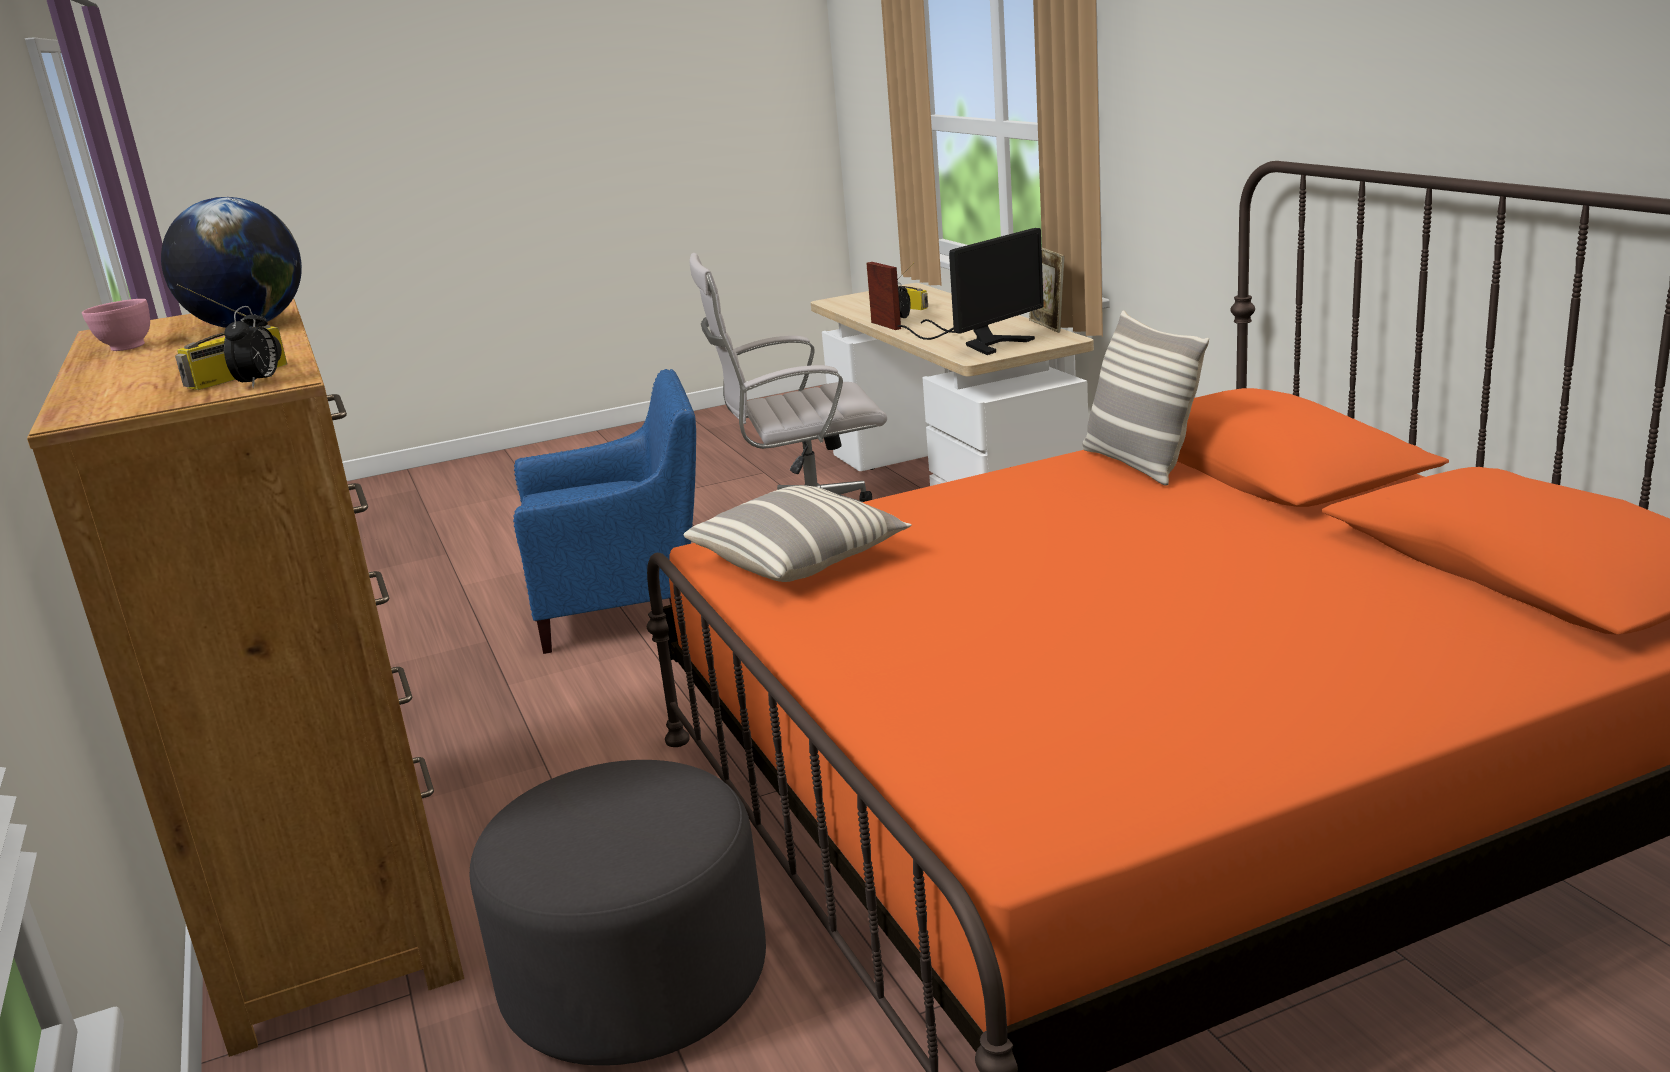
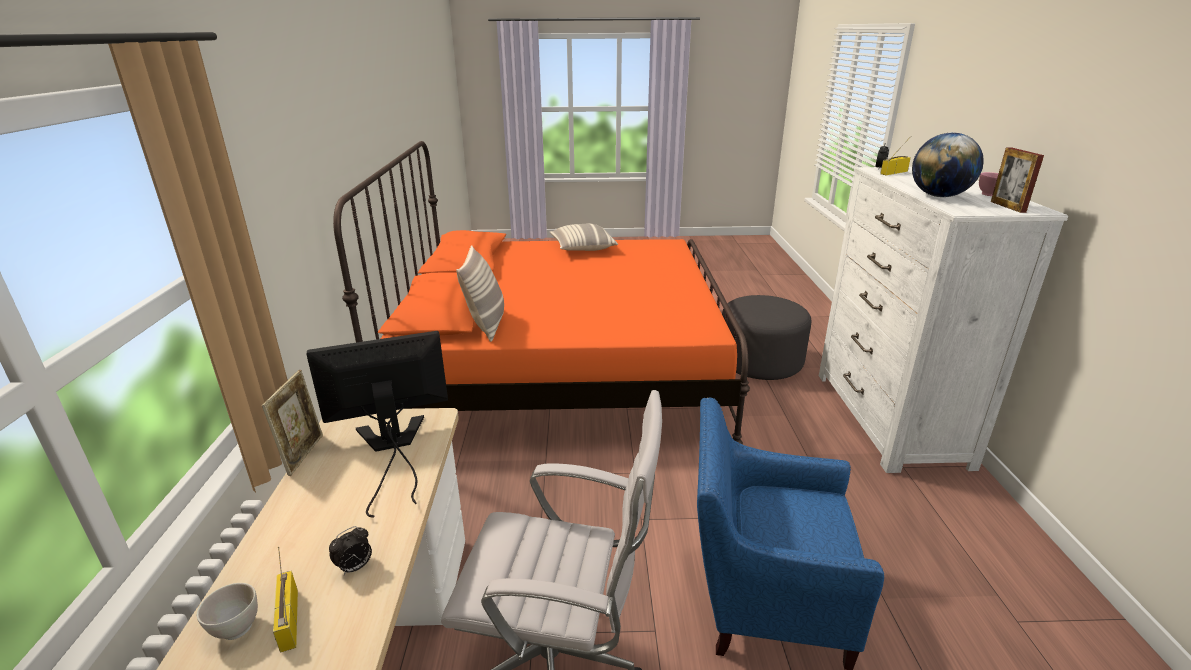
camera: 160 degrees left, 5 degrees up
(333, 892) = (888, 418): brown dresser -> white dresser
(800, 559) = (679, 316): pillow -> pillow (582, 248)
(886, 325) = (395, 549): picture frame -> picture frame (1007, 207)
(932, 301) = (236, 628): none -> white bowl

